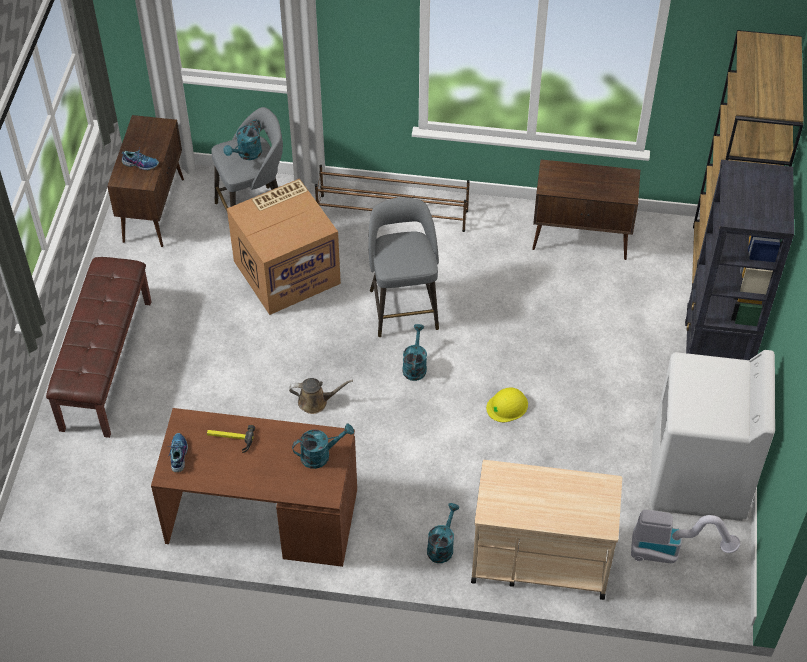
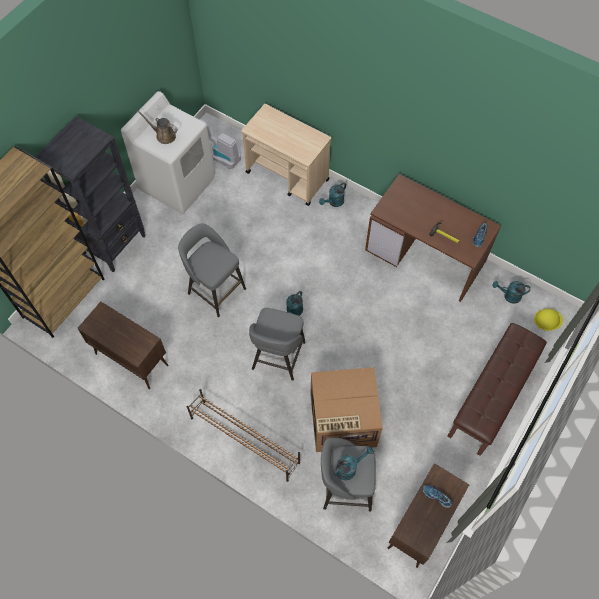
camera: 155 degrees left, 10 degrees up
(316, 402) = (365, 313): brown watering can -> brown watering can (164, 135)
(320, 455) = (396, 205): turquoise watering can -> turquoise watering can (509, 296)
(507, 406) = (253, 264): yellow hard hat -> yellow hard hat (548, 319)
(535, 353) = (215, 290): none -> grey stool

